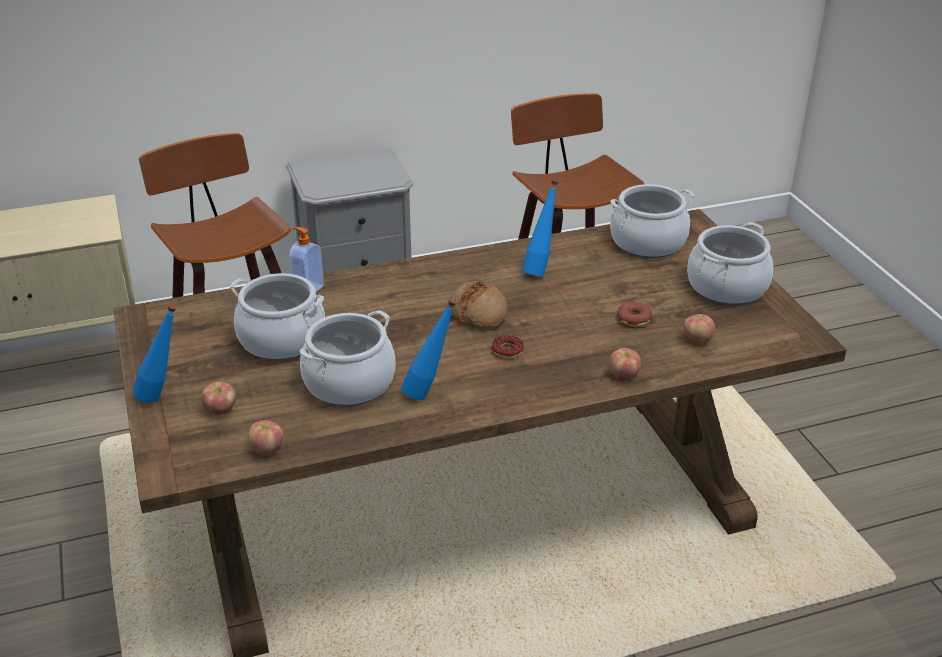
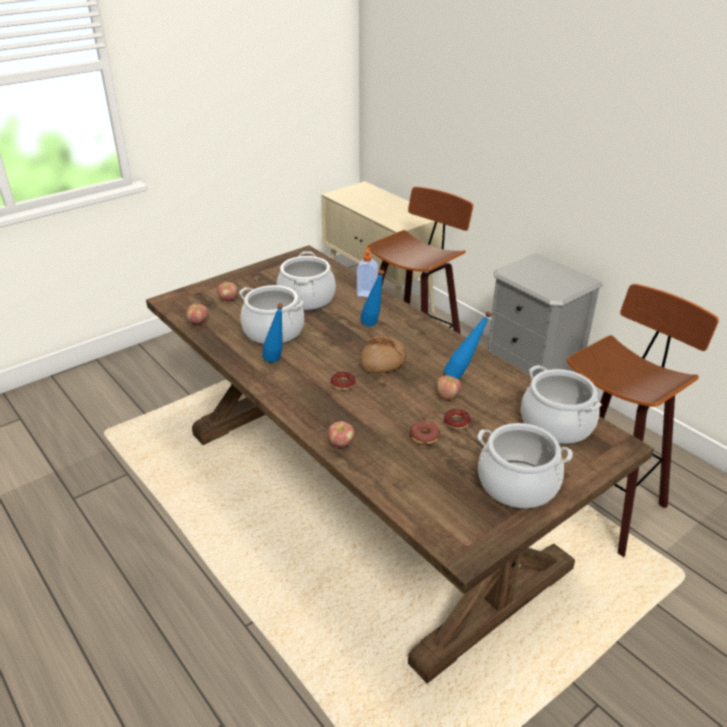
camera: 70 degrees right, 0 degrees up
(163, 396) = (233, 280): blue bottle -> blue bottle (373, 327)
(618, 294) = (456, 422): none -> donut
(697, 340) = (416, 477): apple -> apple (447, 396)

